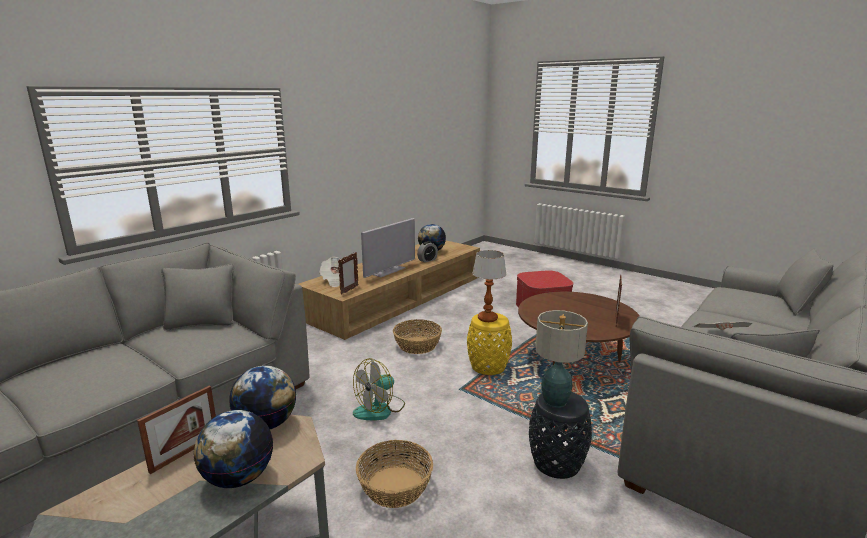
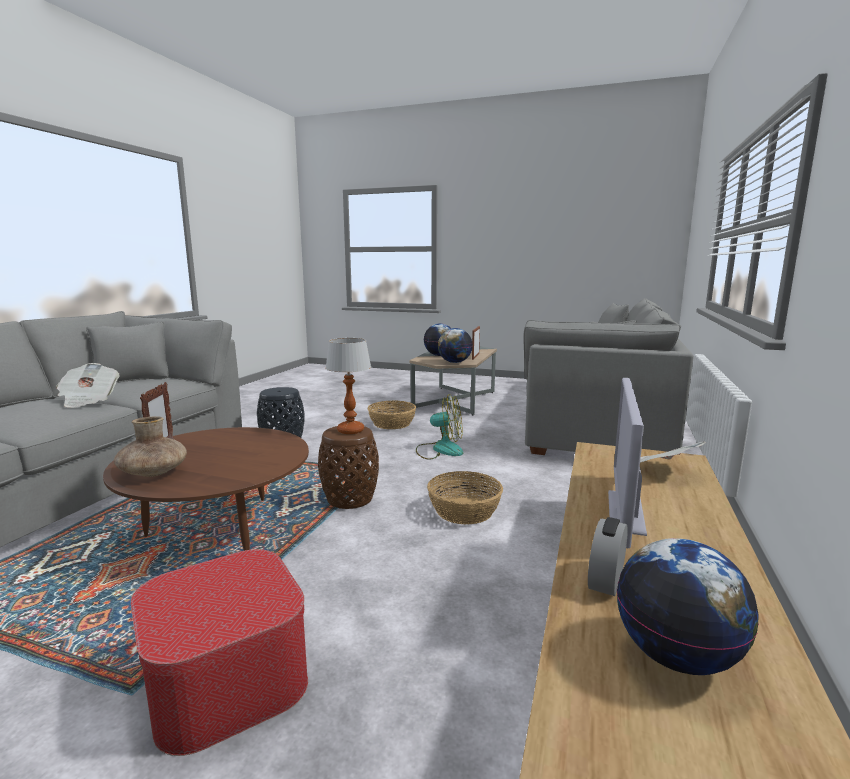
camera: 160 degrees right, 5 degrees down
(349, 290) = (603, 457): picture frame -> none
(380, 409) = (440, 450): fan -> fan turned 75 degrees clockwise
(488, 367) = (350, 499): yellow stool -> brown stool
(555, 402) = (284, 390): table lamp -> none
(603, 304) = (153, 473): none -> brown vase

